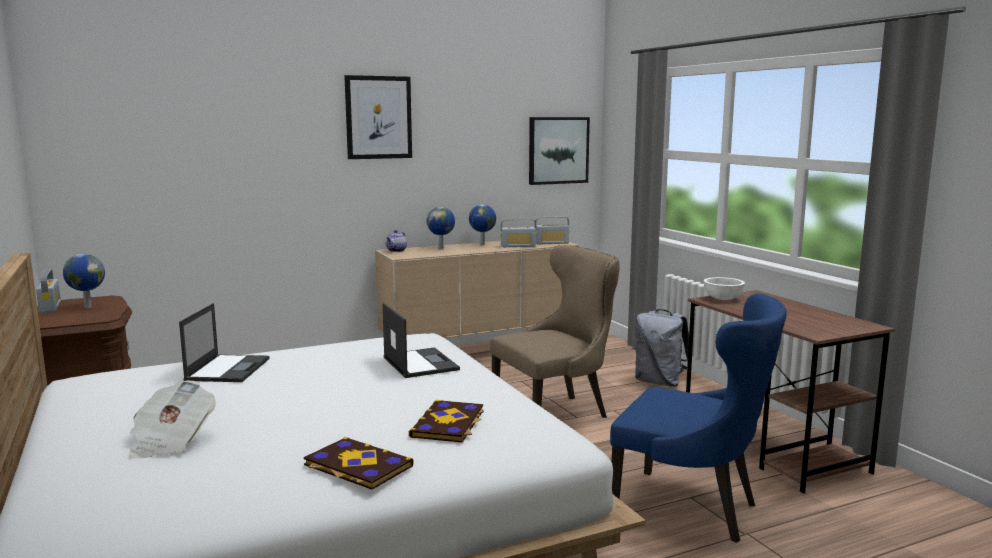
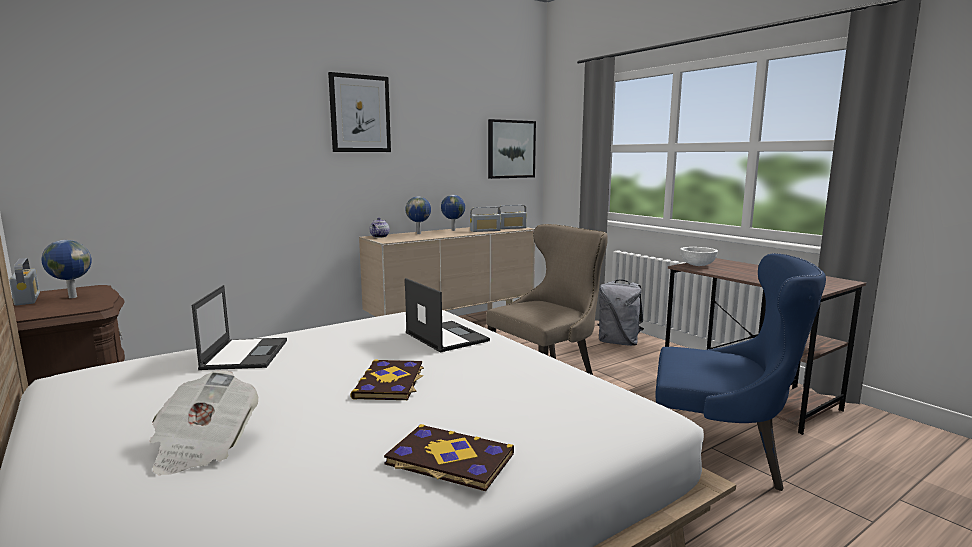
camera: 10 degrees left, 0 degrees up
(449, 424) = (518, 398): book -> book (391, 382)

